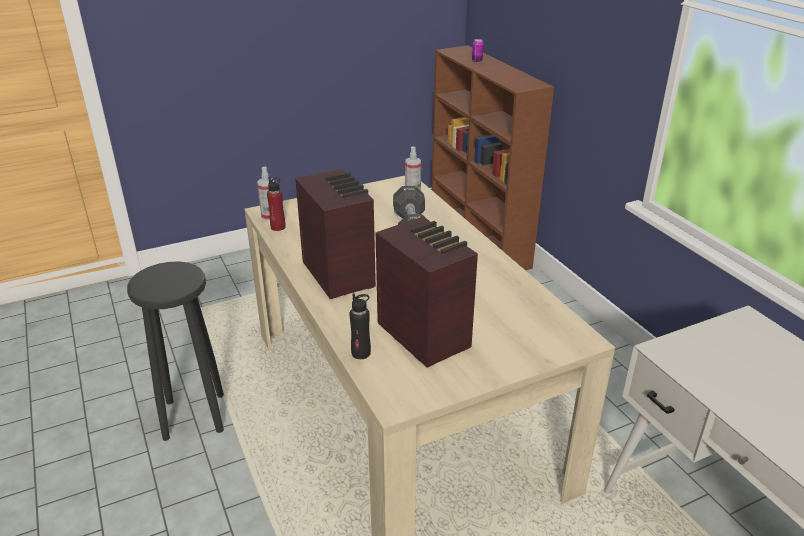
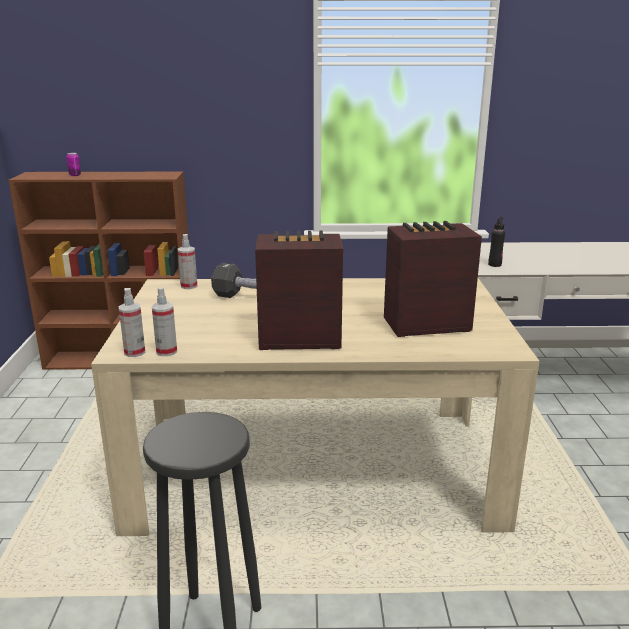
camera: 65 degrees left, 10 degrees down
(278, 227) = (166, 351): red bottle -> spray bottle
(361, 353) = (435, 351): black bottle -> black bottle (494, 264)

